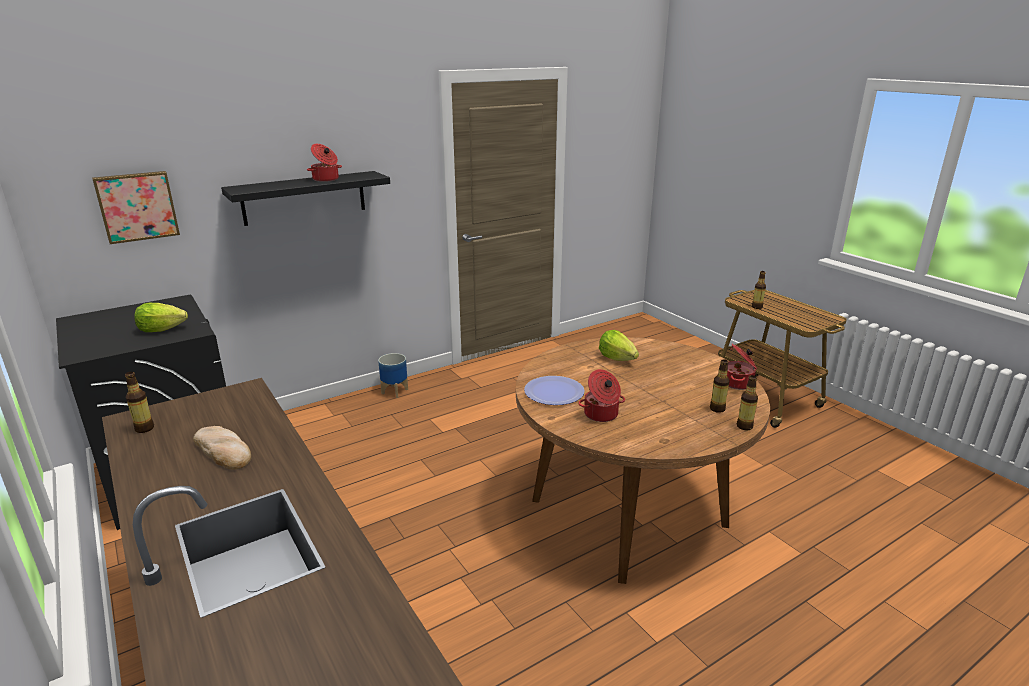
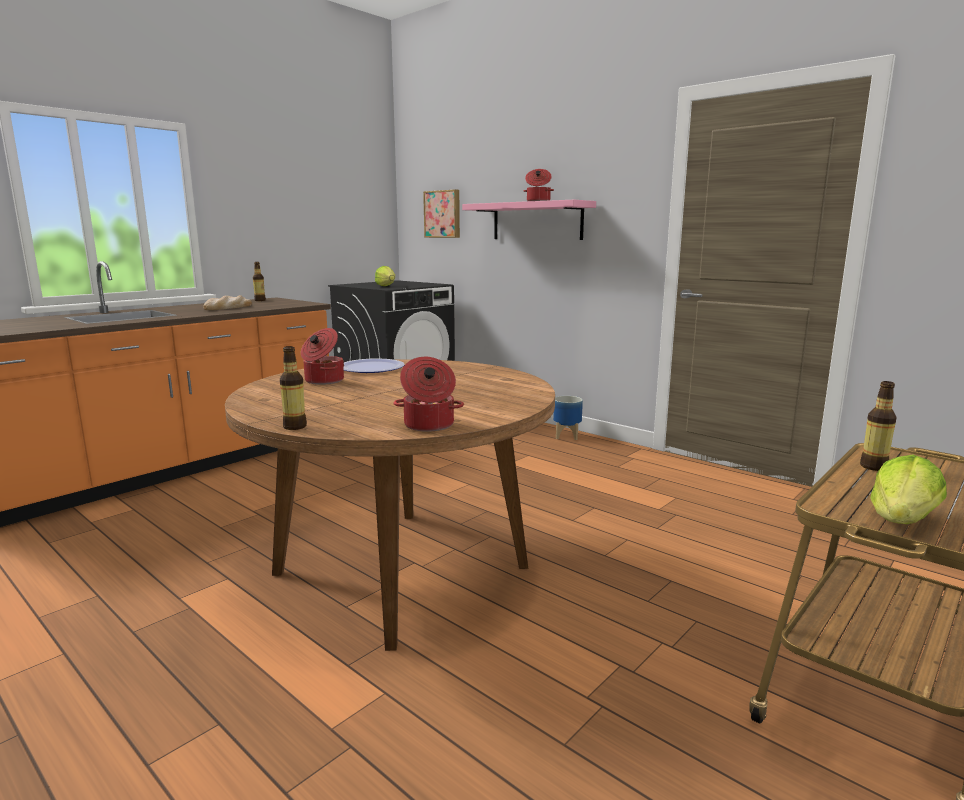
camera: 75 degrees right, 10 degrees down
(304, 198) = (537, 221): black shelf -> pink shelf
(617, 358) = (472, 381): lettuce -> lettuce (902, 521)
(717, 409) = (344, 416): bottle -> none

